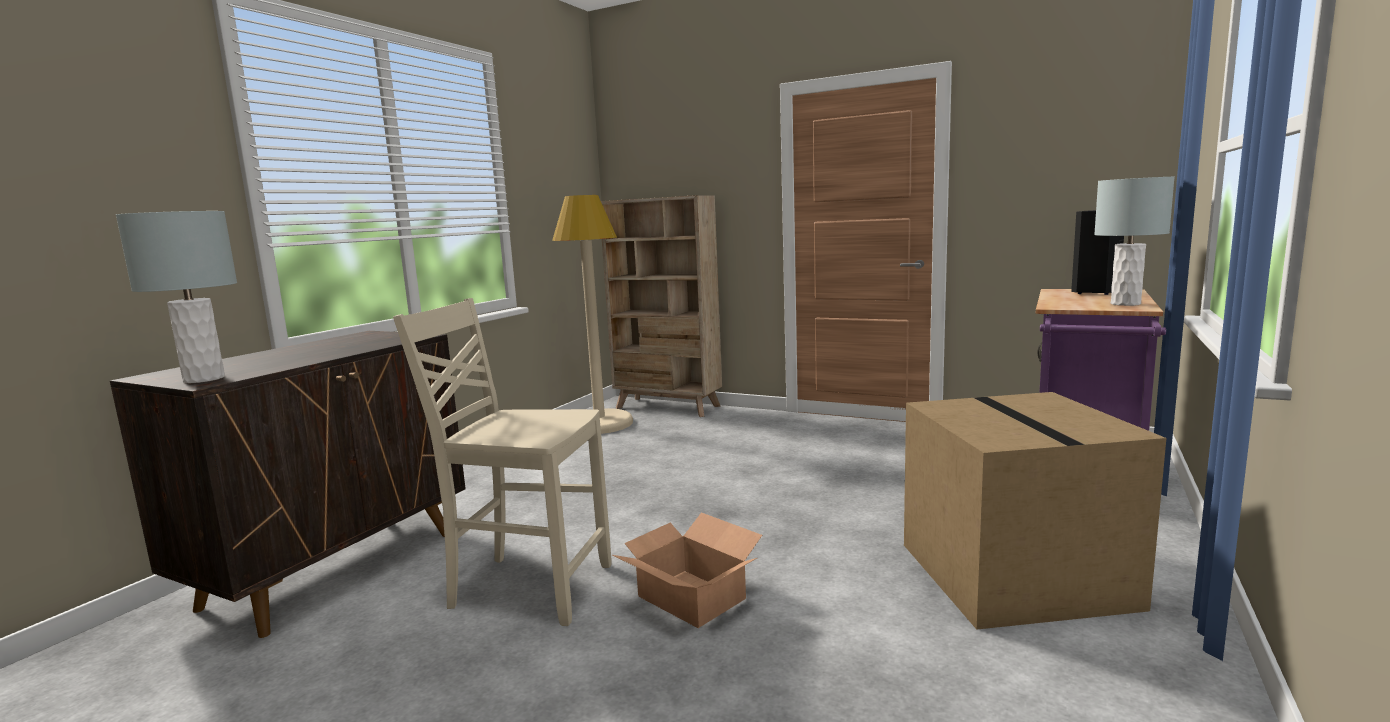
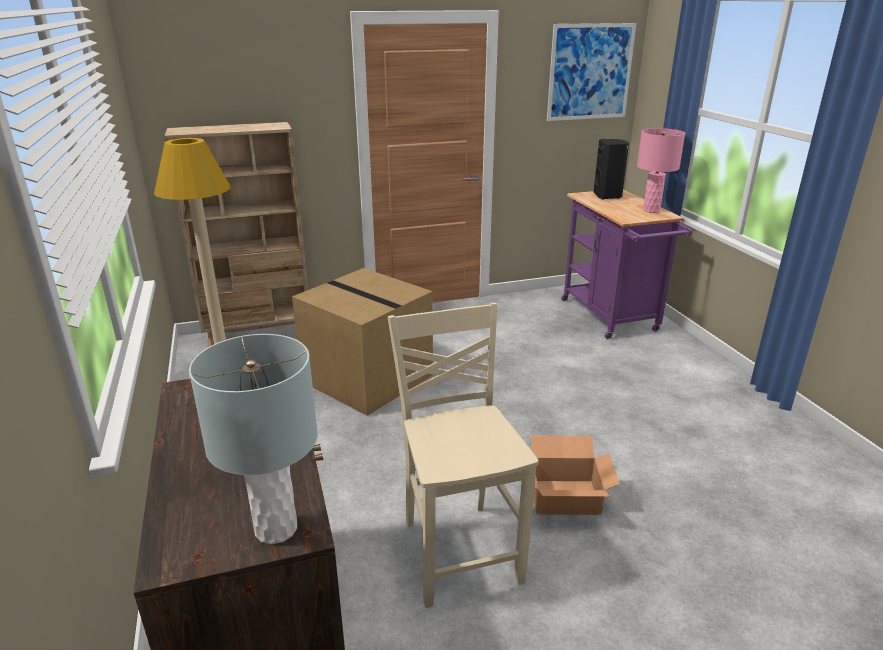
camera: 45 degrees left, 15 degrees up
(528, 587) = (459, 550): beige chair -> beige chair turned 105 degrees clockwise
(1018, 576) = (673, 398): cardboard box -> cardboard box (370, 378)
(1100, 125) = (590, 72): none -> picture
(1126, 304) = (651, 210): grey table lamp -> pink table lamp

